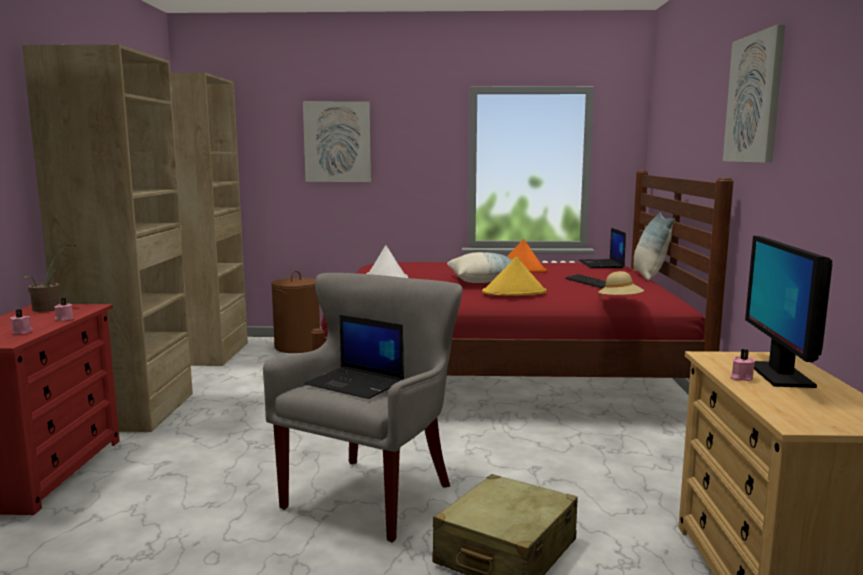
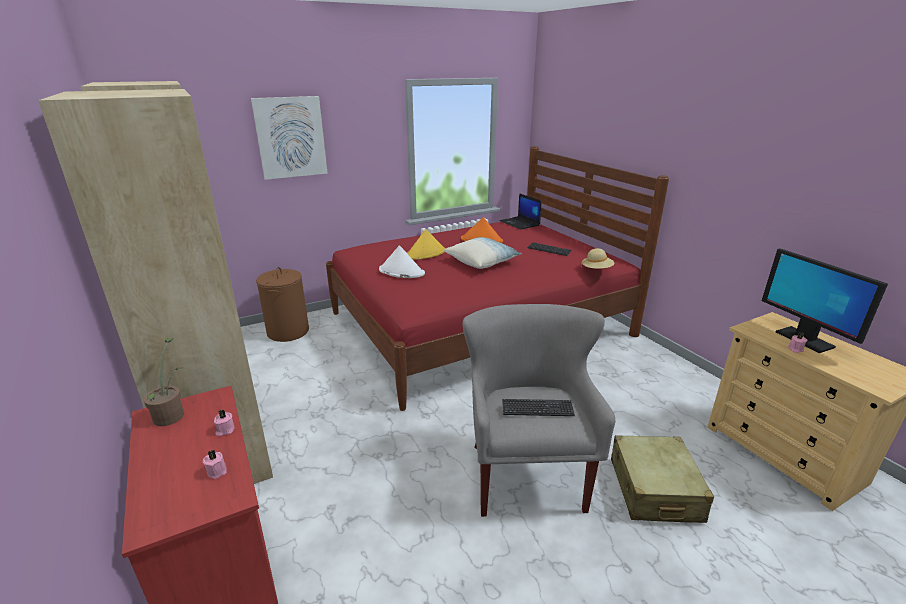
camera: 30 degrees left, 15 degrees up
(356, 383) = (537, 409): laptop -> keyboard
(514, 293) = (522, 274): yellow hat -> yellow hat (426, 253)
(649, 276) = (562, 231): pillow -> none
(755, 98) = (695, 122): picture -> none

